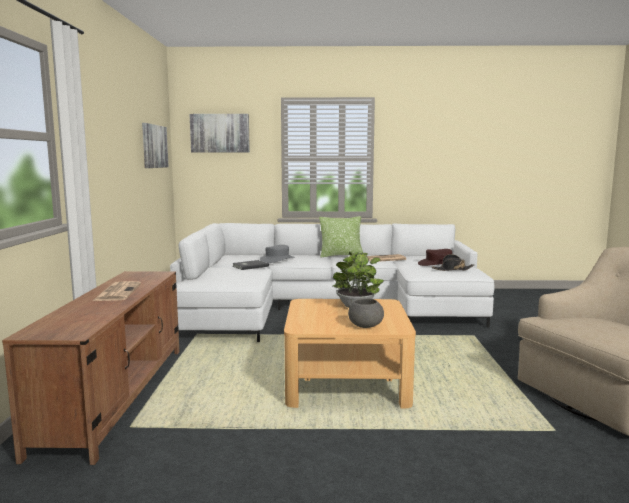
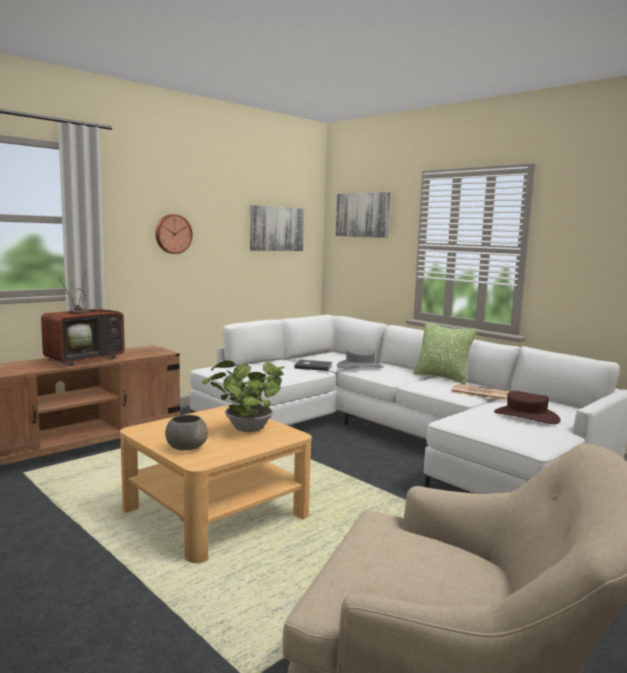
camera: 45 degrees right, 0 degrees up
(108, 152) = (173, 234): none -> wall clock
(117, 292) = (85, 359): newspaper -> television
(452, 269) = (518, 427): black hat -> none

